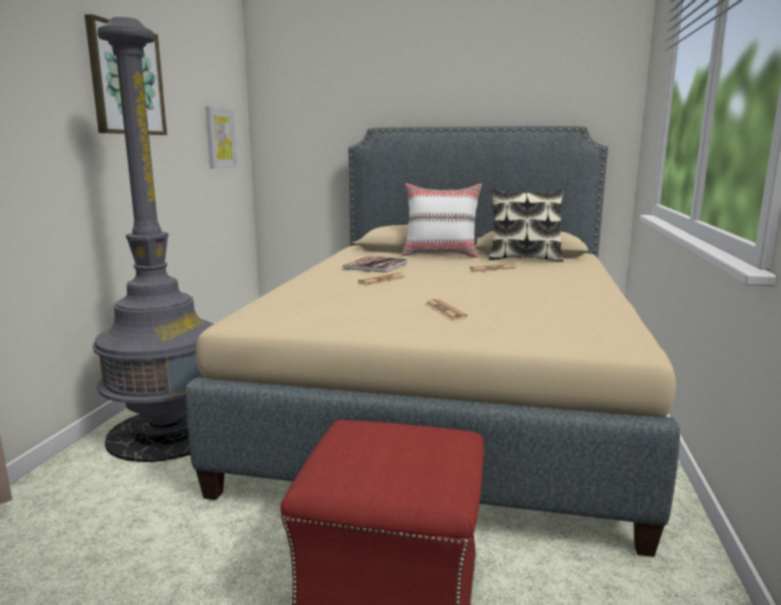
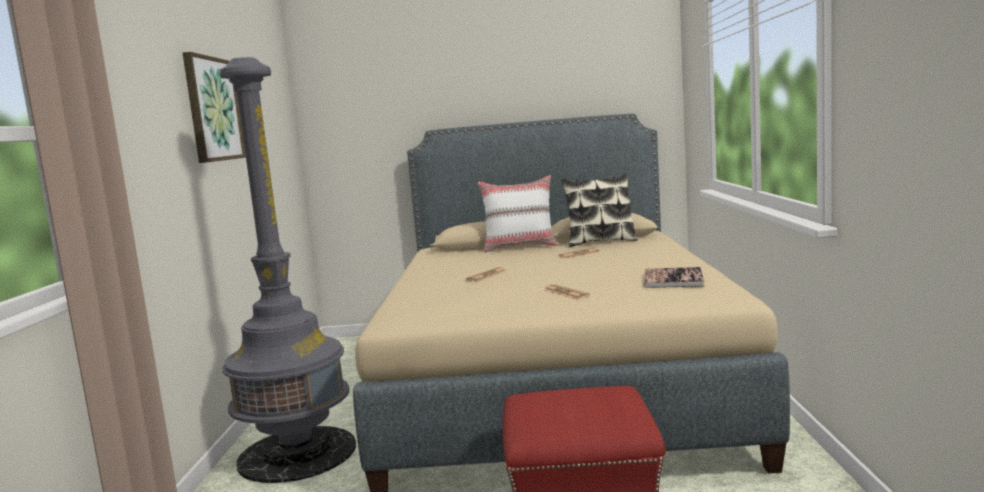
camera: 10 degrees left, 5 degrees down
(220, 138) = (279, 154): picture -> none
(376, 265) = (468, 264): book -> book (673, 279)

